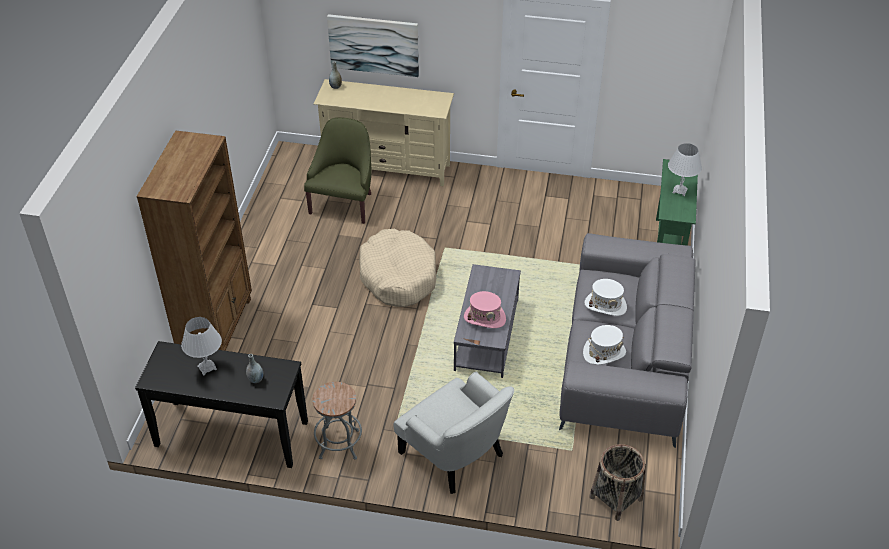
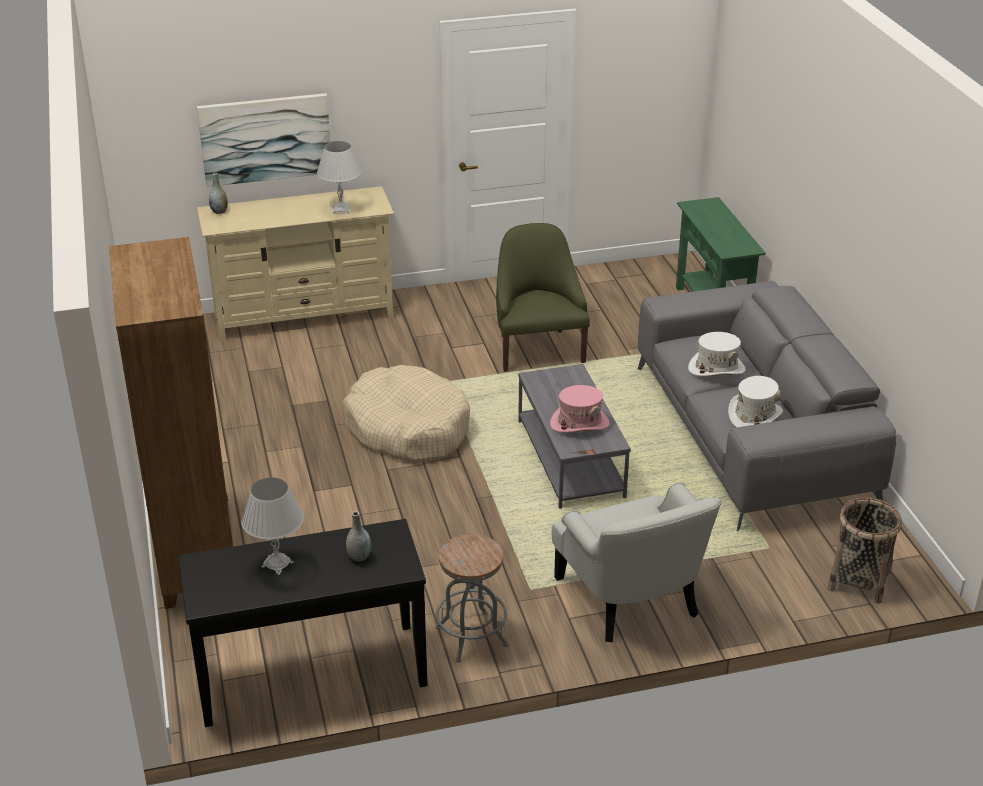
camera: 25 degrees left, 10 degrees down
(344, 203) = (274, 369): green armchair -> green armchair (537, 349)
(455, 453) = (631, 598): white armchair -> white armchair turned 45 degrees clockwise
(680, 191) = (722, 227): white table lamp -> white table lamp (341, 210)

